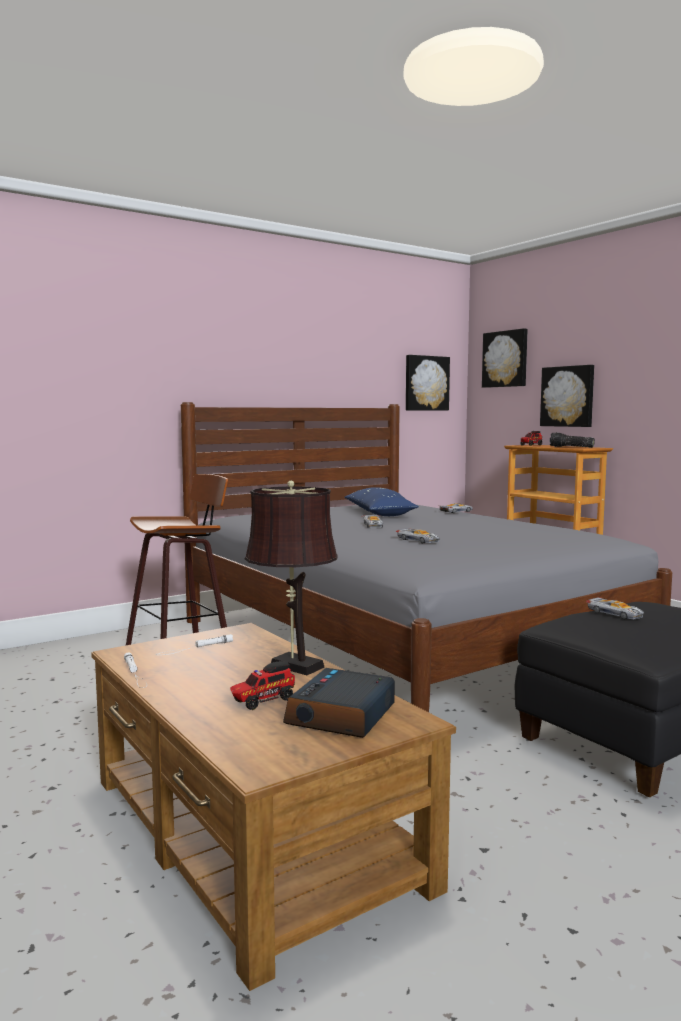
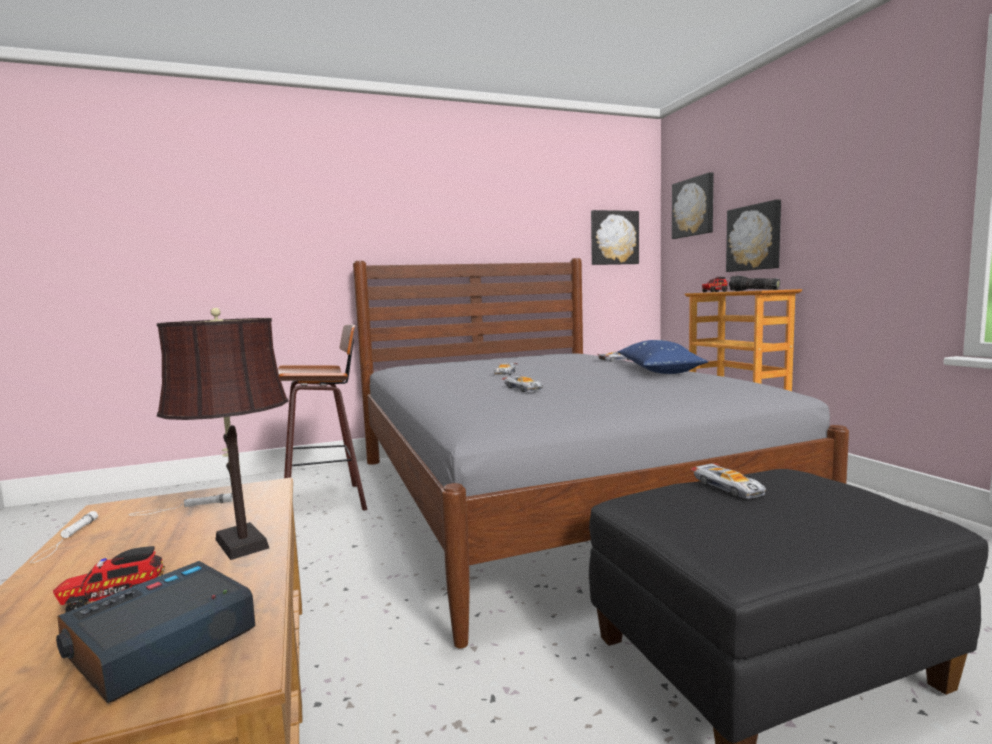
camera: 15 degrees right, 0 degrees up
(378, 513) = (532, 362): blue pillow -> blue pillow (657, 370)

